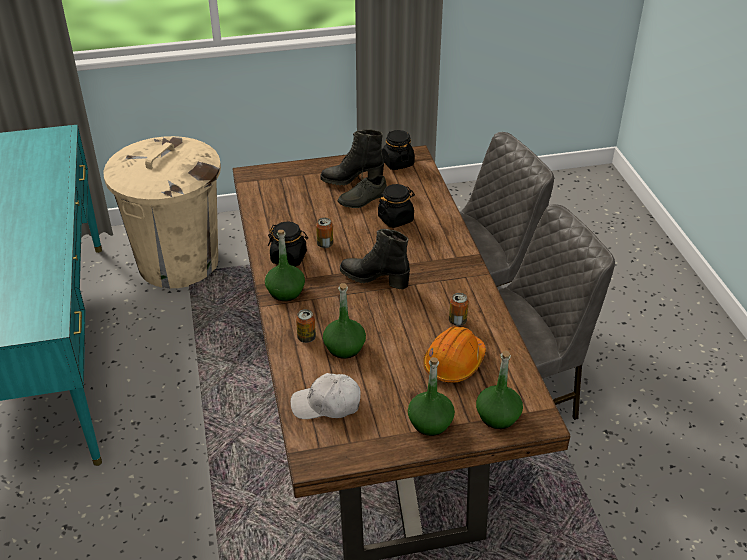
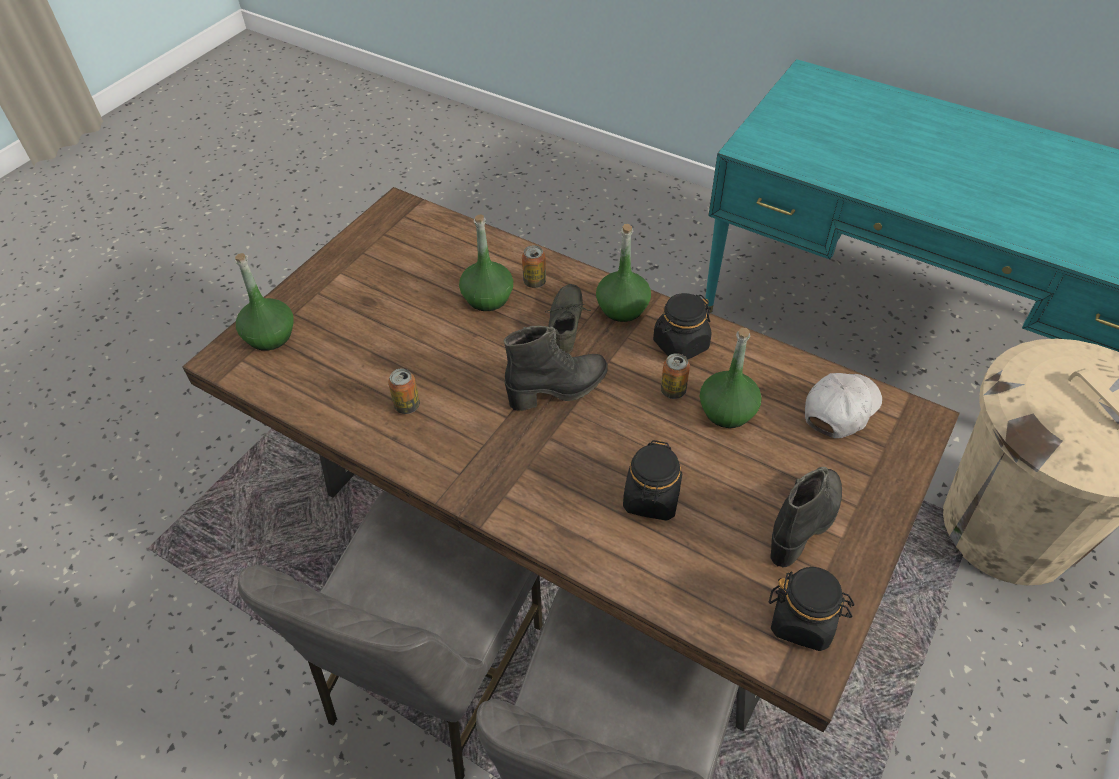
camera: 135 degrees right, 10 degrees up
(326, 404) = (438, 245): white cap -> white cap (840, 409)
(361, 198) = (741, 498): grey shoe -> grey shoe (568, 324)
(430, 422) = (330, 290): green bottle -> green bottle (727, 411)
(454, 363) = (363, 356): orange hard hat -> none

